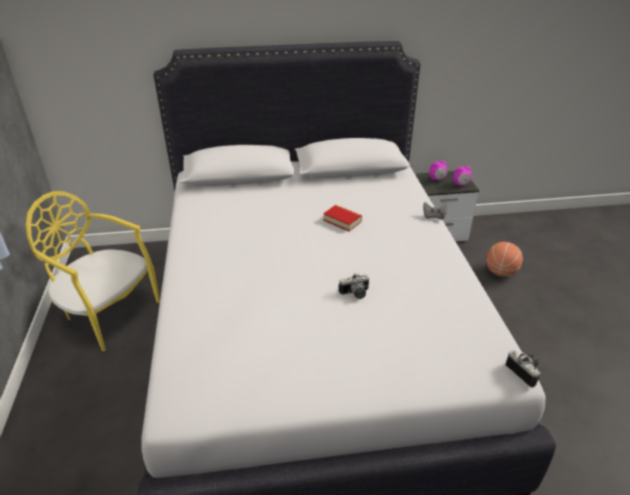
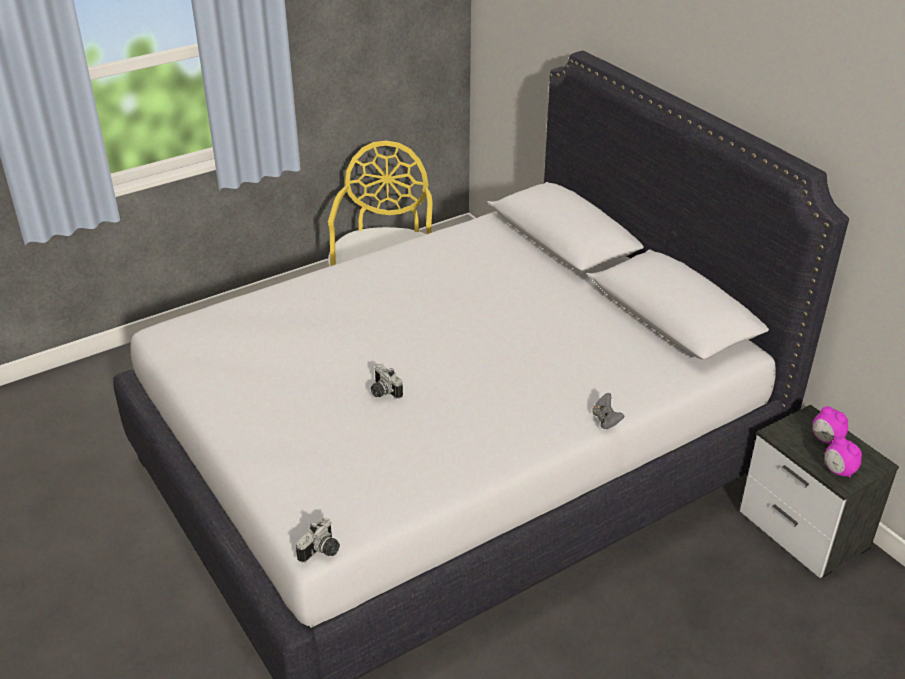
camera: 65 degrees right, 0 degrees up
(342, 221) = (526, 344): book -> none
(500, 272) = (766, 640): basketball -> none

